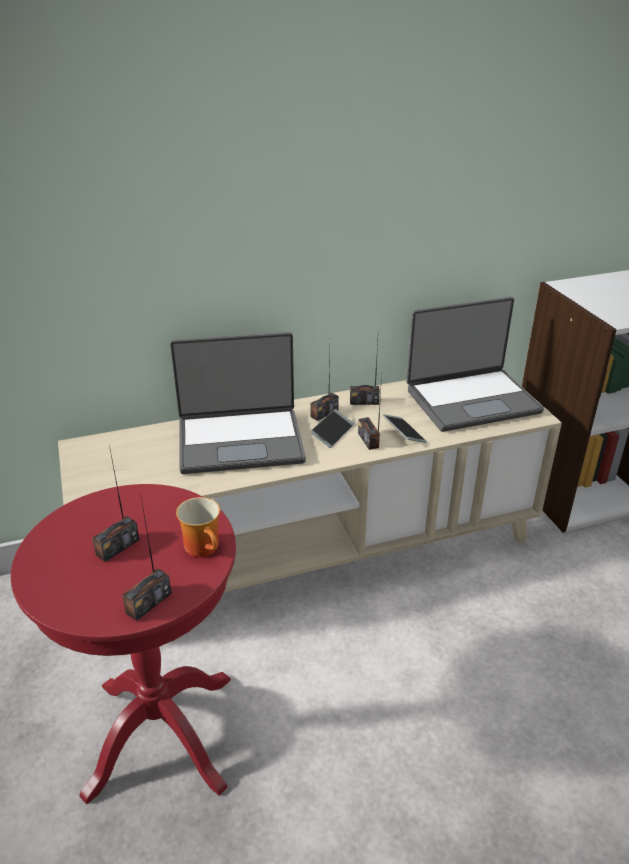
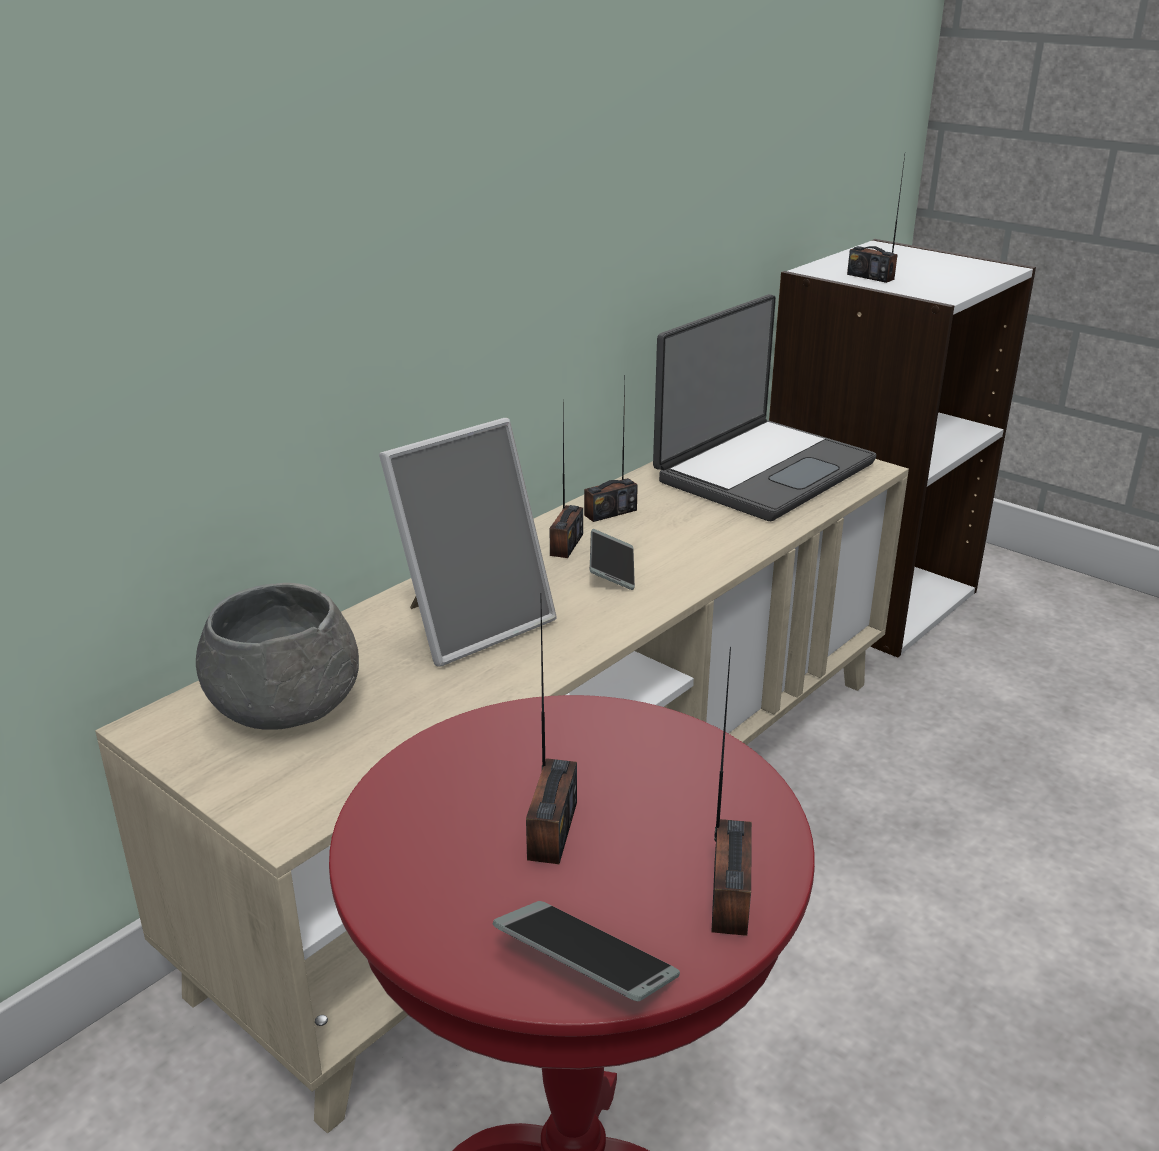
camera: 30 degrees left, 5 degrees down
(131, 454) = (285, 705): none -> grey bowl
(206, 547) = (710, 769): mug -> none
(240, 441) = (471, 623): laptop -> picture frame
(368, 440) = (679, 562): radio -> radio (870, 277)
(403, 433) = (719, 538): phone -> phone (585, 963)

